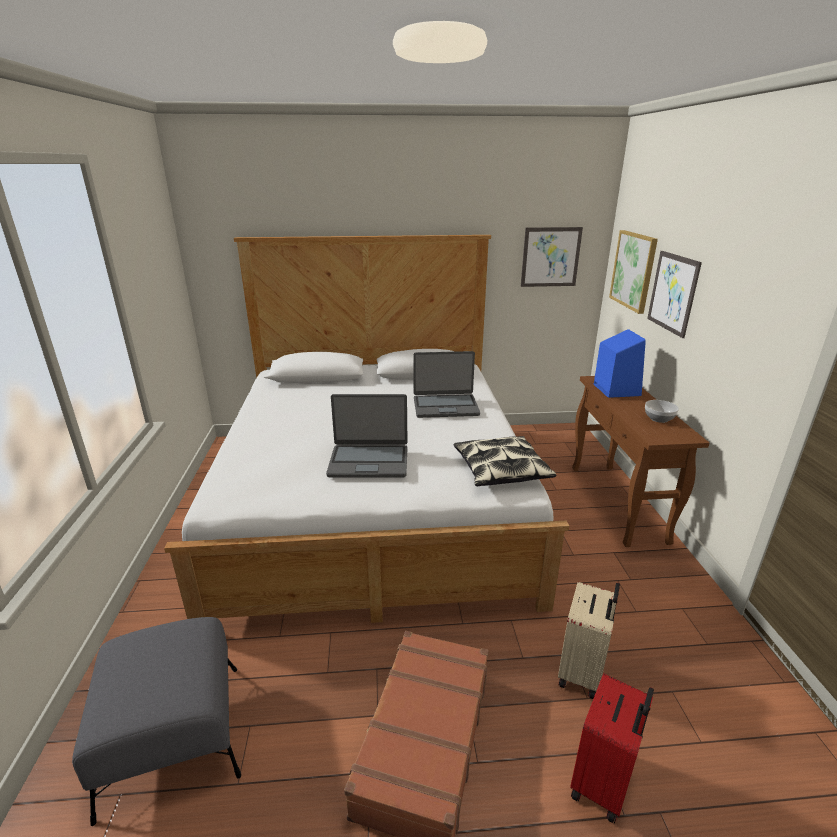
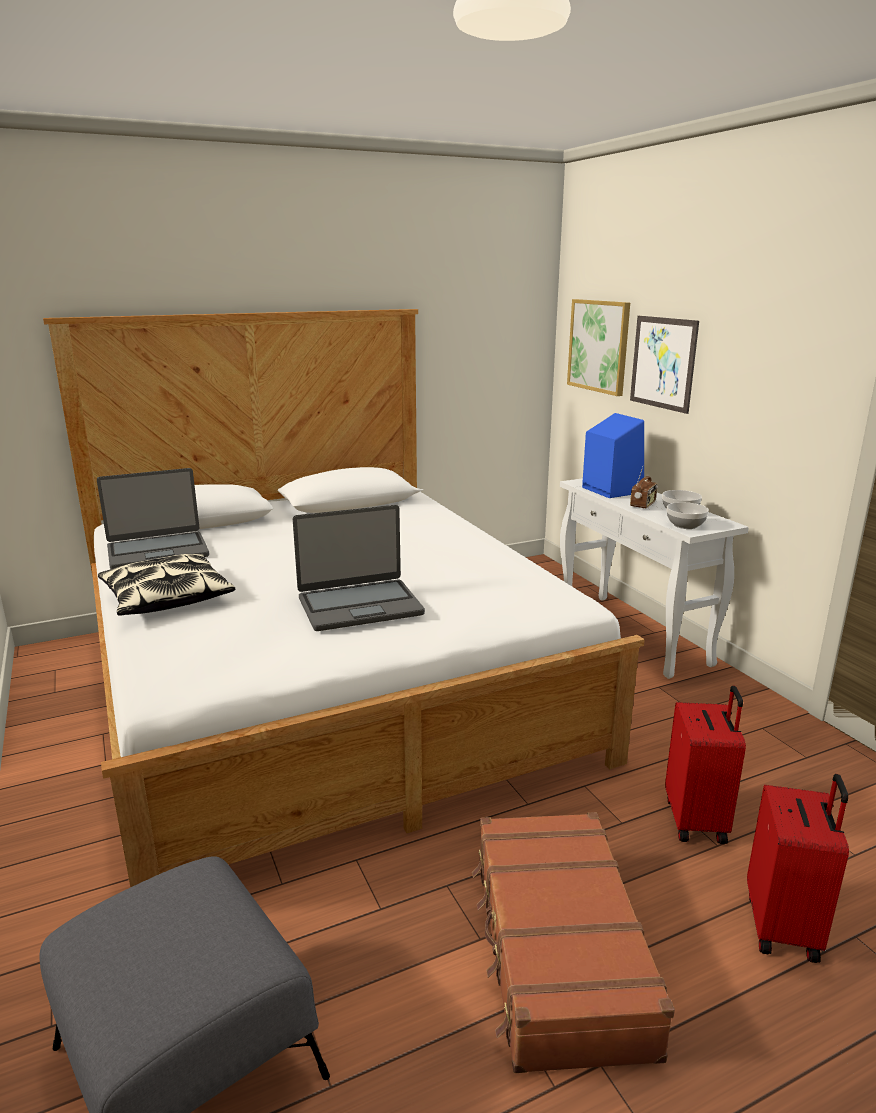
camera: 20 degrees left, 5 degrees down
(445, 406) = (412, 534): laptop -> laptop (157, 551)
(501, 470) = (535, 590): pillow -> pillow (166, 598)
(550, 257) = (489, 337): picture -> none
(582, 672) = (697, 820): beige suitcase -> red suitcase
(617, 503) = (633, 634): brown console table -> white console table
(632, 408) = (643, 505): none -> radio
(653, 433) = (685, 525): none -> bowl

